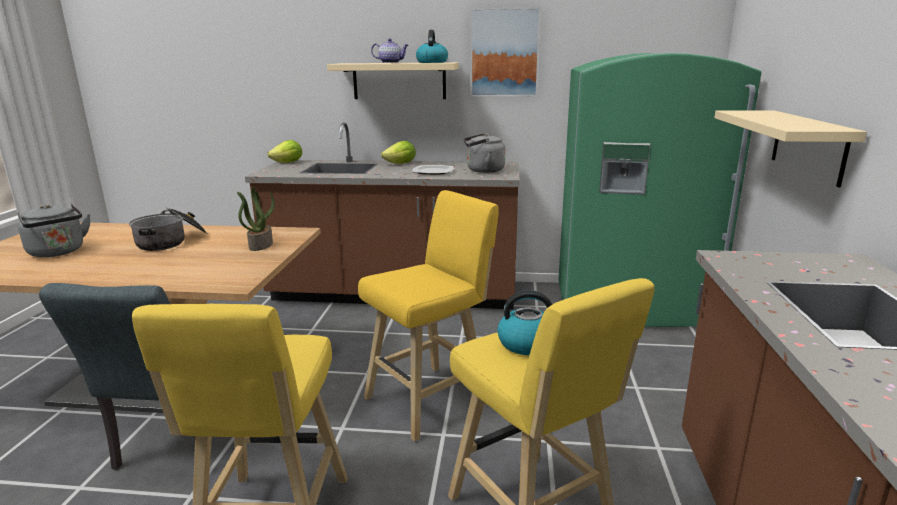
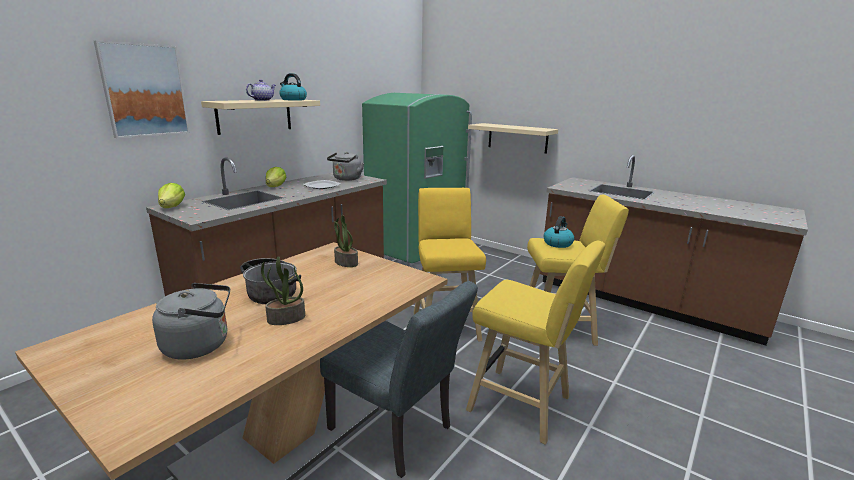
camera: 60 degrees left, 0 degrees up
(110, 261) = (286, 319): none -> potted plant
(504, 53) = (324, 92): picture -> picture (144, 90)

